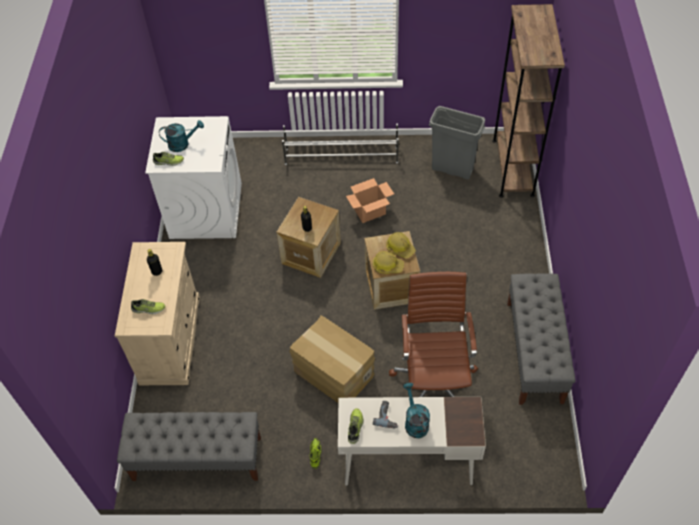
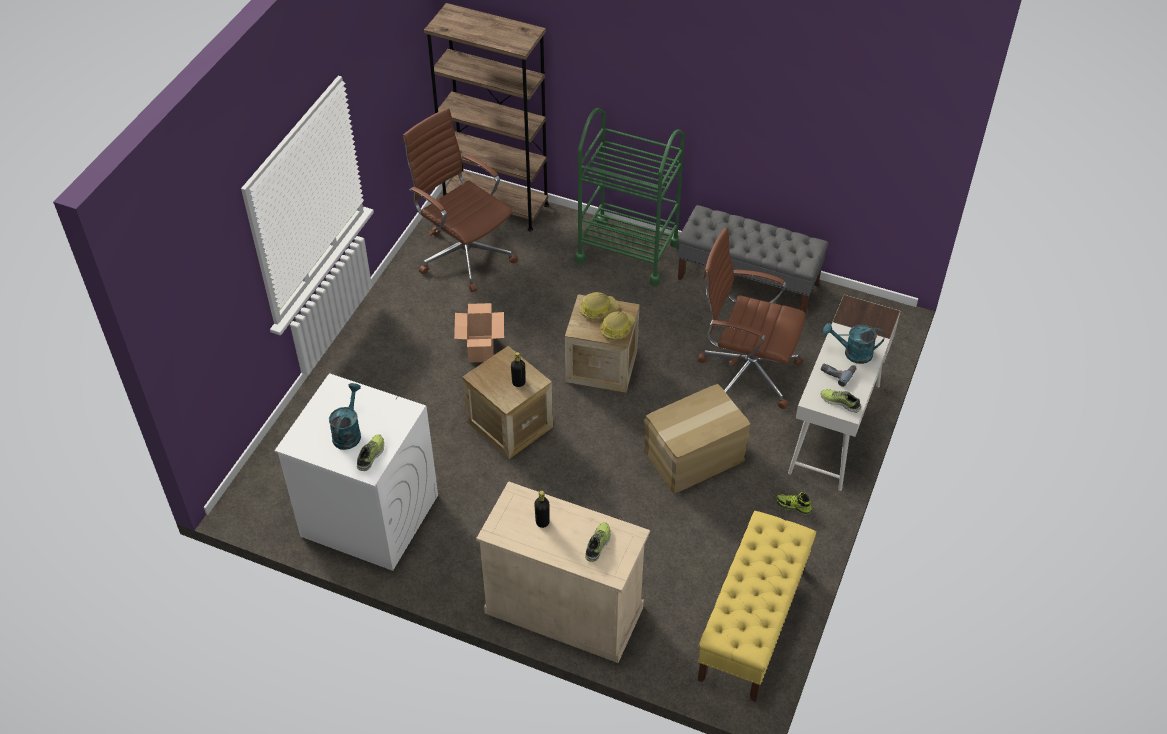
camera: 70 degrees left, 5 degrees down
(197, 459) = (752, 624): grey bench -> yellow bench
(342, 156) = (372, 346): white shoe rack -> none
(452, 169) = (464, 254): grey trash can -> brown office chair
(516, 262) = (628, 252): none -> green cart

